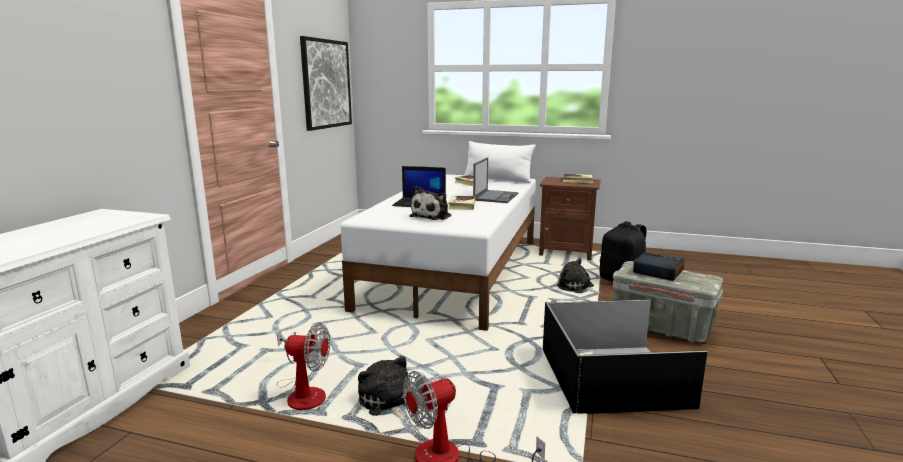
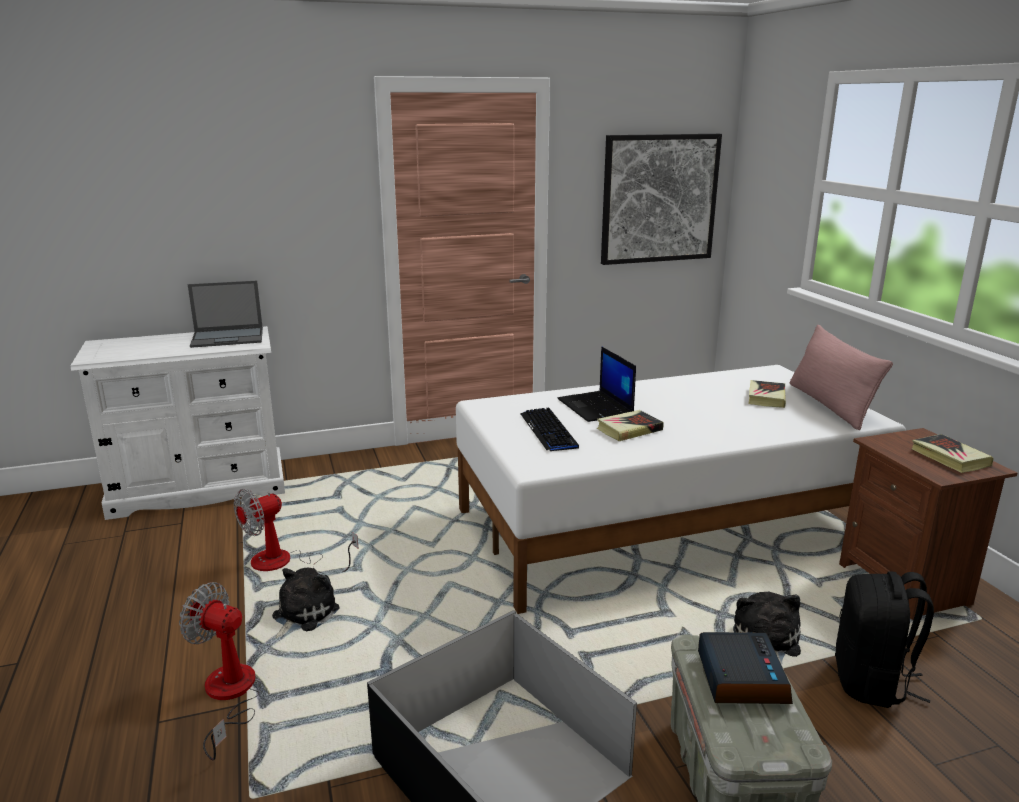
camera: 55 degrees right, 5 degrees up
(302, 393) = (285, 563): fan -> fan turned 75 degrees clockwise
(432, 216) = (548, 431): plush toy -> keyboard
(496, 196) = (718, 434): laptop -> laptop (228, 338)
(497, 179) = (830, 405): white pillow -> pink pillow

